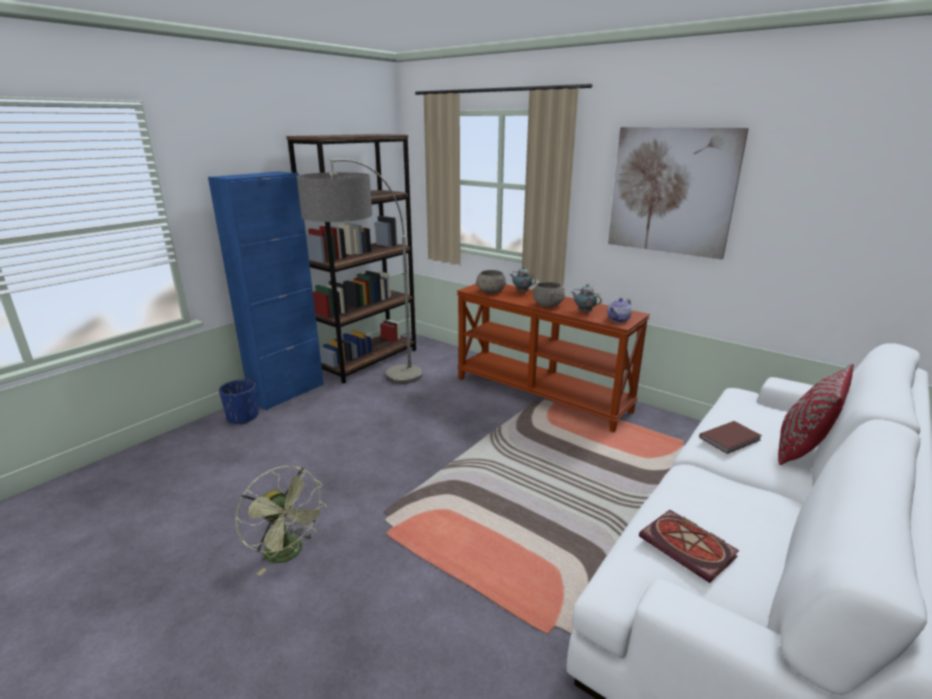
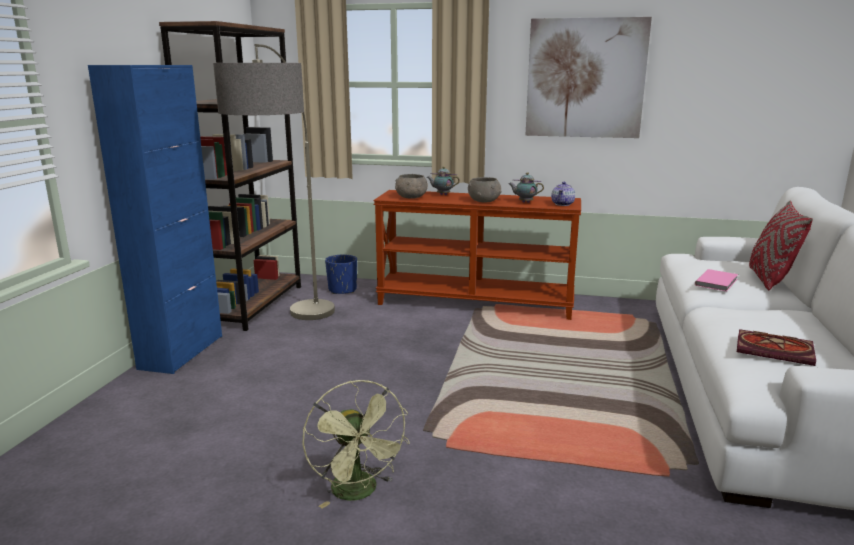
camera: 25 degrees left, 5 degrees down
(243, 417) = (147, 387): blue planter -> blue planter (342, 290)
(289, 554) = (359, 493): green fan -> green fan turned 45 degrees clockwise
(731, 439) = (717, 282): brown book -> pink book

